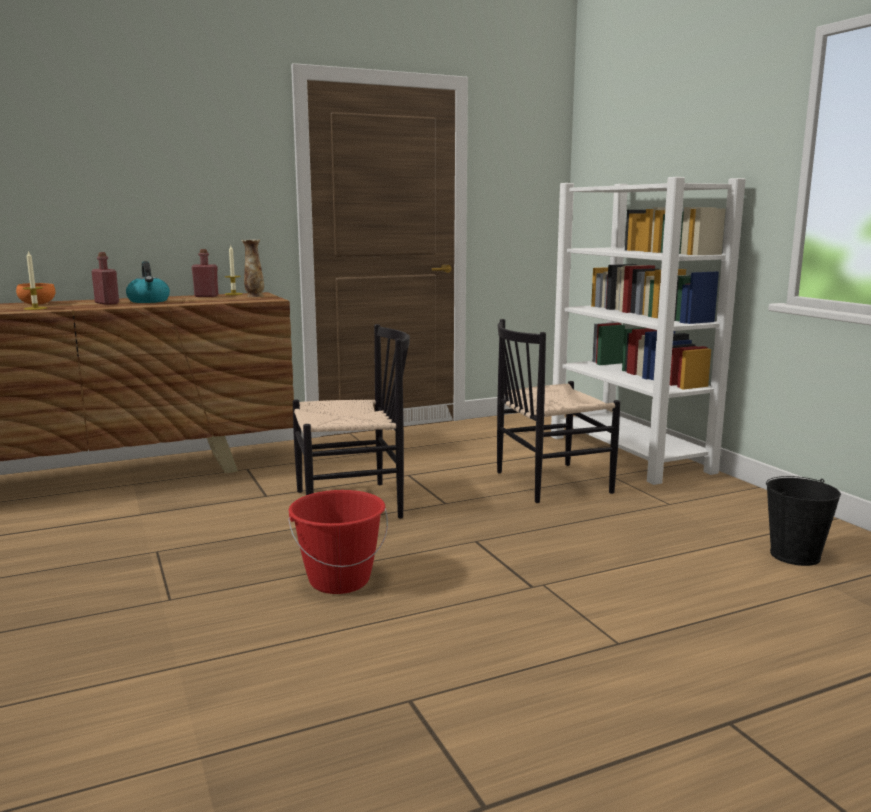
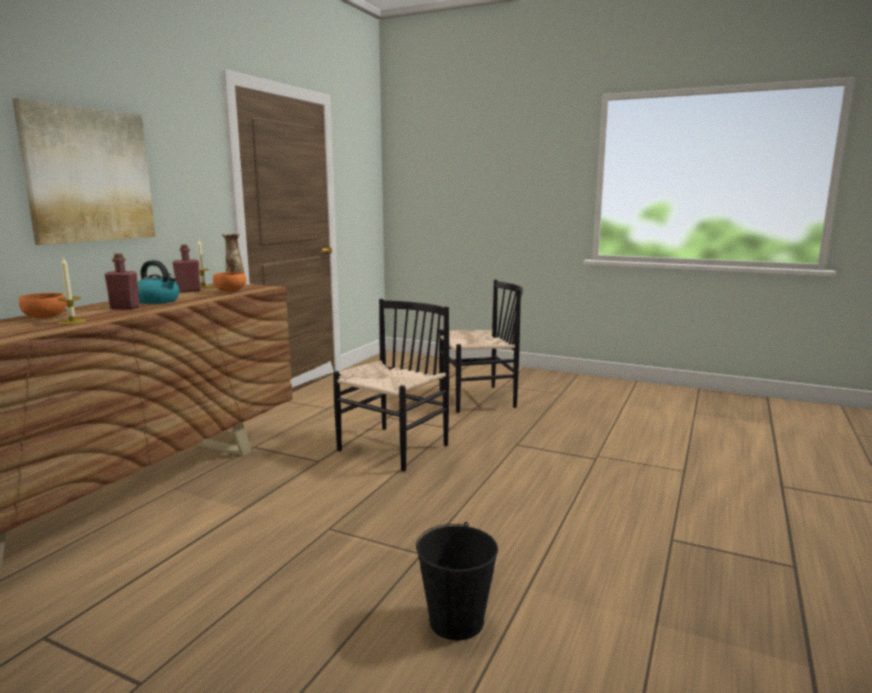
camera: 40 degrees left, 0 degrees up
(117, 180) = (89, 175): none -> picture
(231, 299) = (230, 291): none -> orange bowl
(339, 580) = (497, 495): red bucket -> none
(548, 483) = (480, 399): black chair -> black chair turned 135 degrees counterclockwise
(629, 454) = (484, 370): white bookcase -> none
(795, 555) = (657, 403): black bucket -> black bucket (457, 621)

